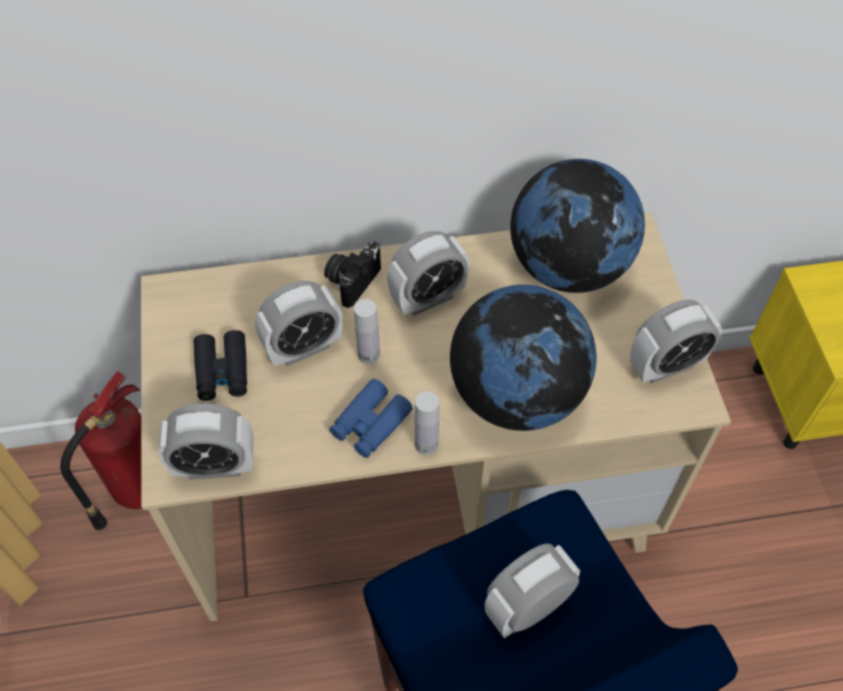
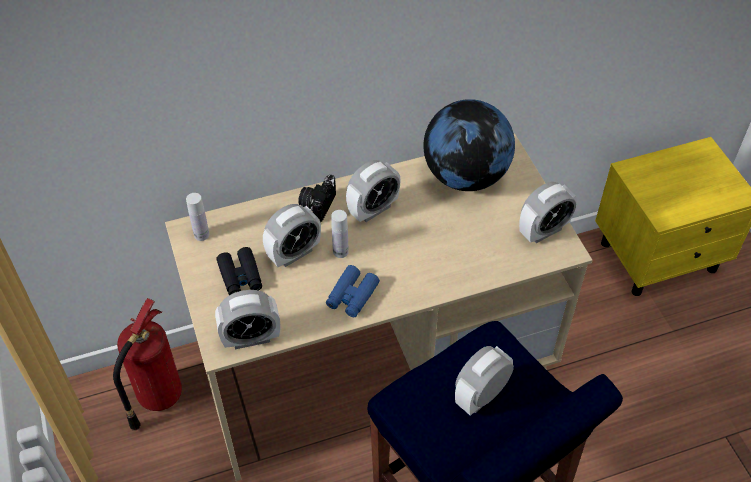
camera: 10 degrees left, 5 degrees down
(426, 444) = (393, 303): white bottle -> white bottle (201, 235)
(517, 395) = (447, 263): globe -> none

